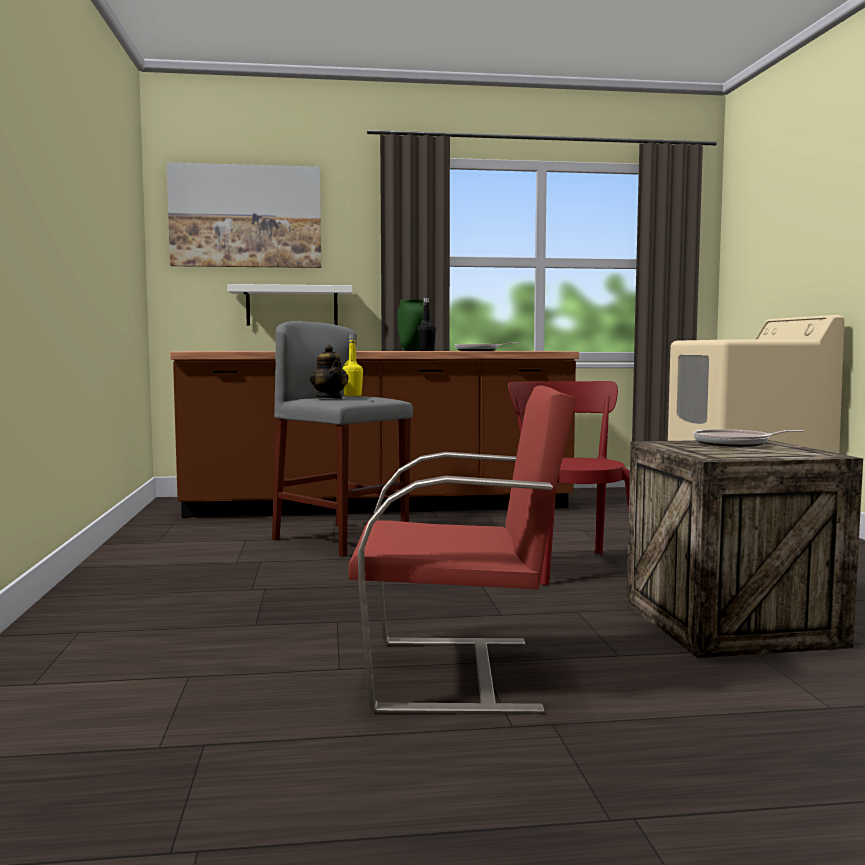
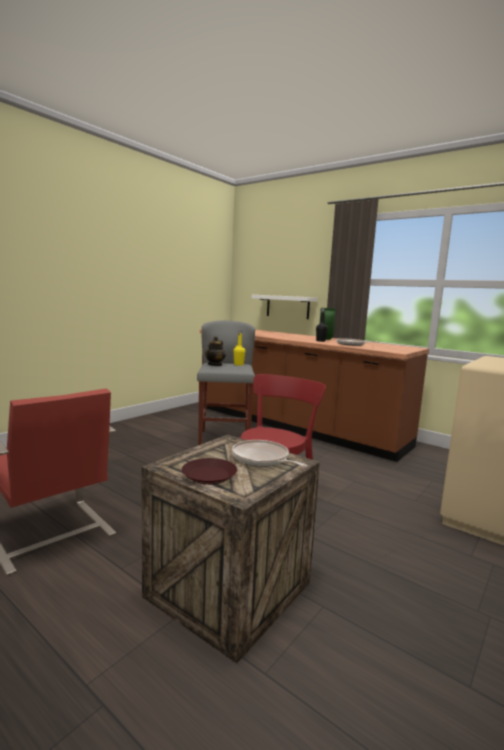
camera: 45 degrees right, 5 degrees up
(246, 217) = (271, 257): picture -> none
(763, 454) = (209, 475): none -> brown plate

